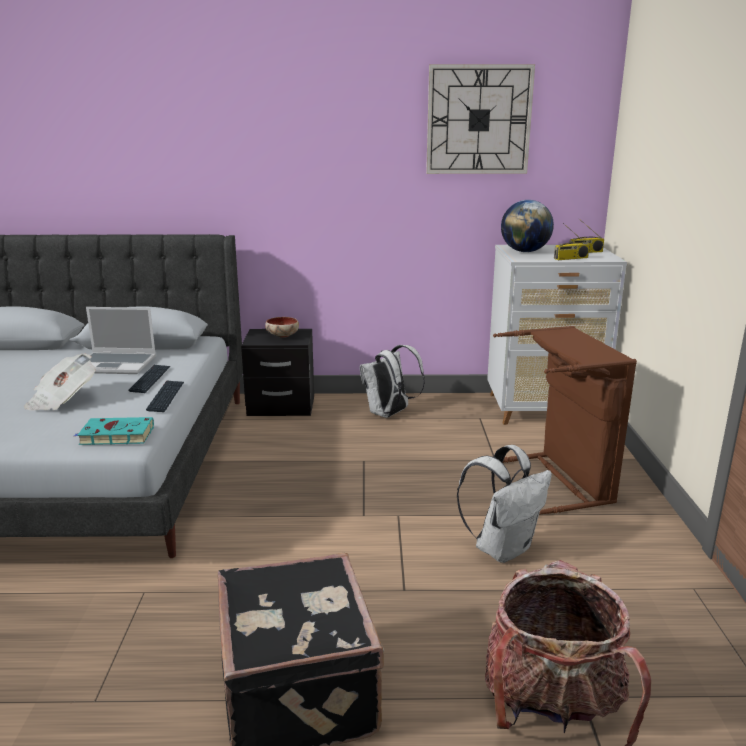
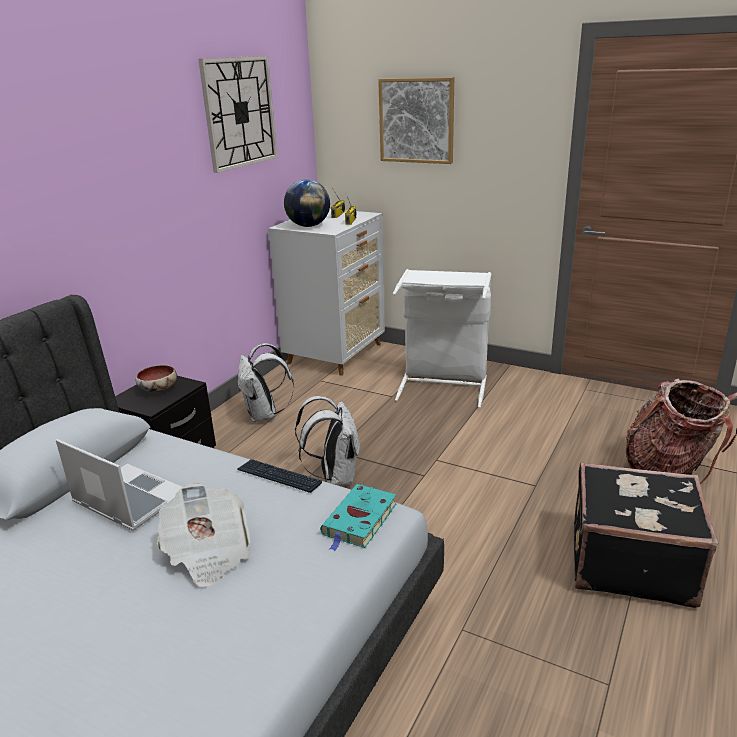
camera: 60 degrees left, 5 degrees up
(117, 364) = (128, 499): laptop -> laptop turned 90 degrees counterclockwise
(150, 379) = (213, 480): keyboard -> none
(503, 548) = (509, 432): white backpack -> white backpack (335, 477)
(560, 481) = (443, 384): brown laundry basket -> white laundry basket
(666, 149) = (416, 120): none -> picture

